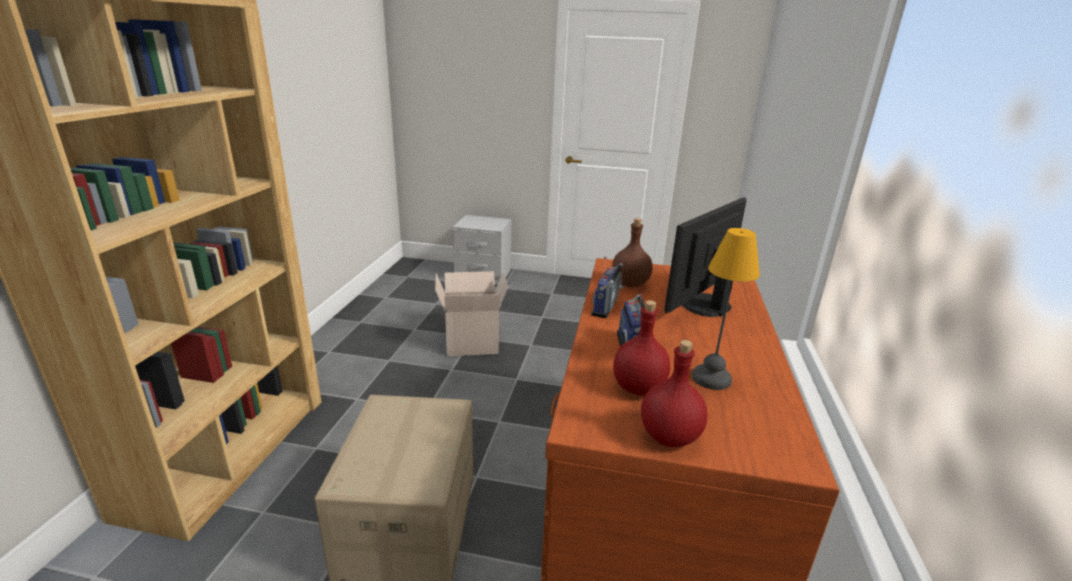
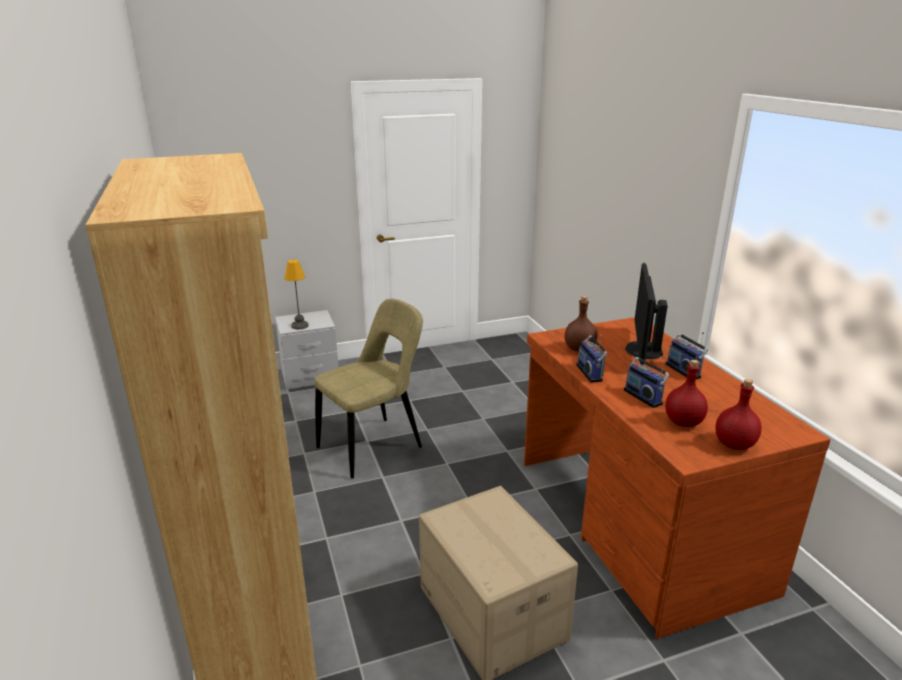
camera: 30 degrees left, 0 degrees up
(472, 342) = (374, 446): cardboard box -> beige chair
(712, 378) = (709, 400): table lamp -> table lamp (300, 325)
(727, 338) = (684, 370): none -> radio

